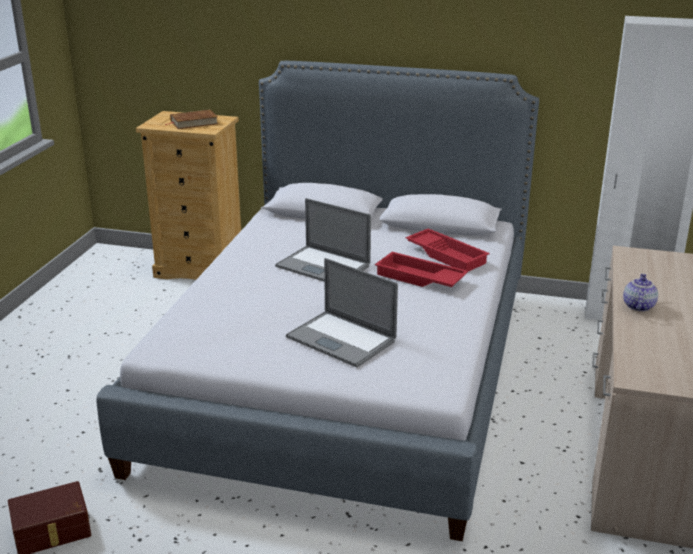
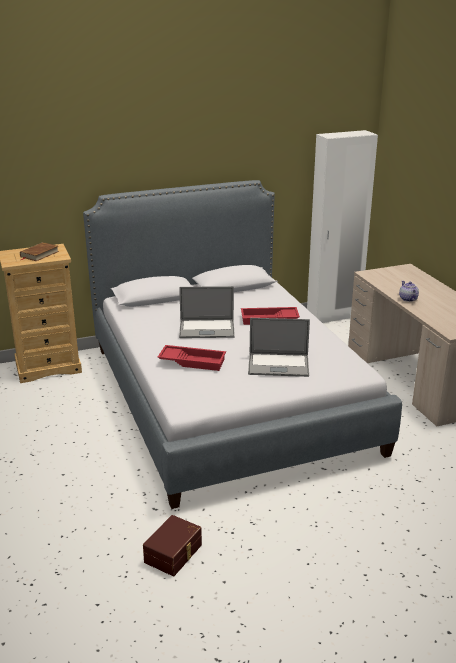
camera: 35 degrees left, 0 degrees up
(447, 255) = (264, 302): red tray -> red tray (193, 361)

